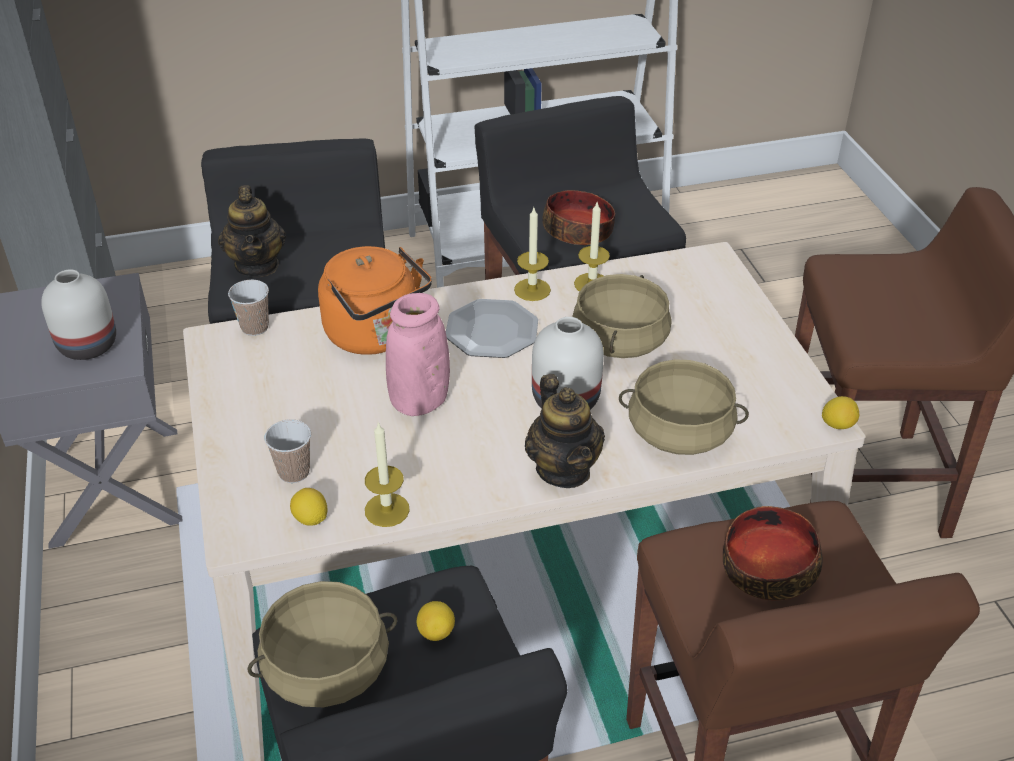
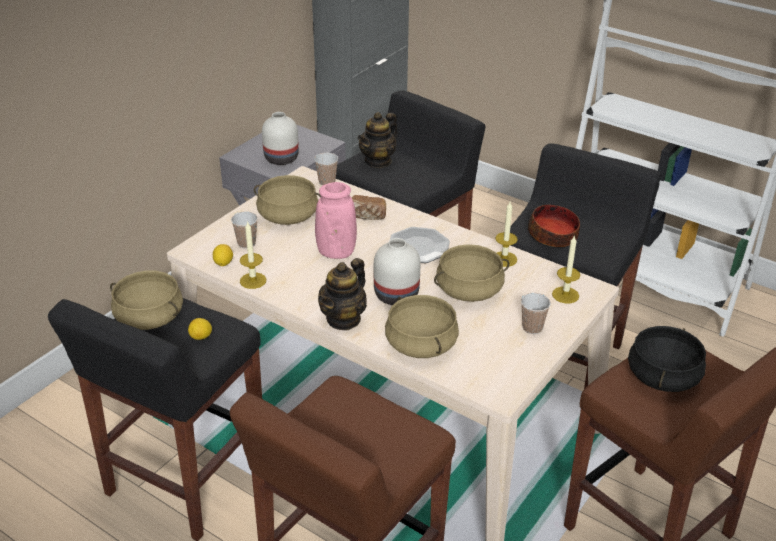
camera: 50 degrees right, 5 degrees down
(284, 401) = (288, 216): none -> beige cooking pot
(376, 335) = (367, 216): orange kettle -> bread
(532, 289) = (470, 242): candle -> candle (565, 295)
(734, 335) = (532, 328): none -> cup
(768, 567) = (362, 427): bowl -> none
(837, 424) = (504, 401): lemon -> none
(880, 301) = (663, 377): none -> black cooking pot

